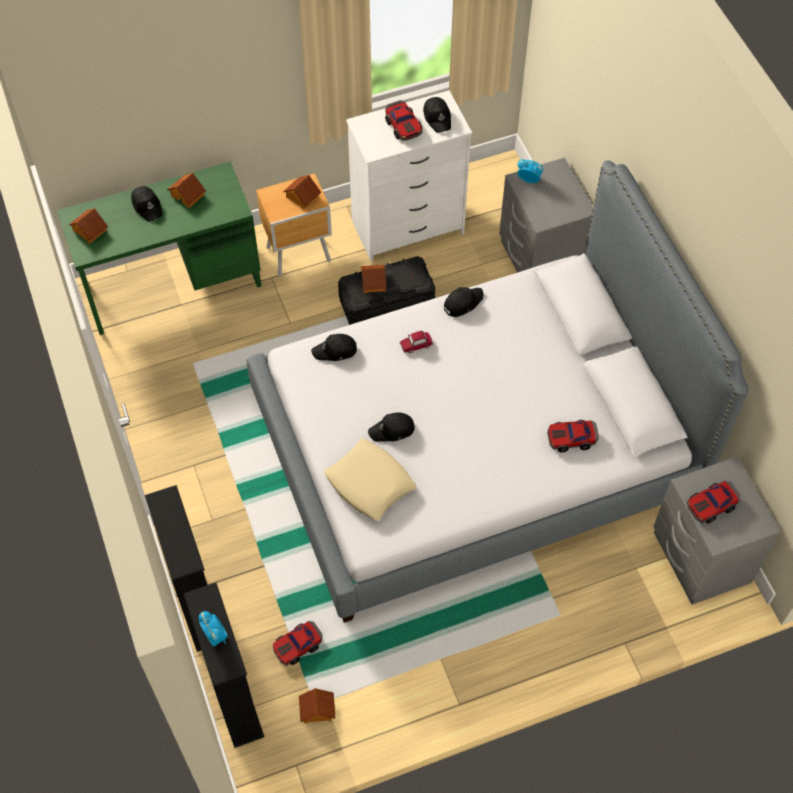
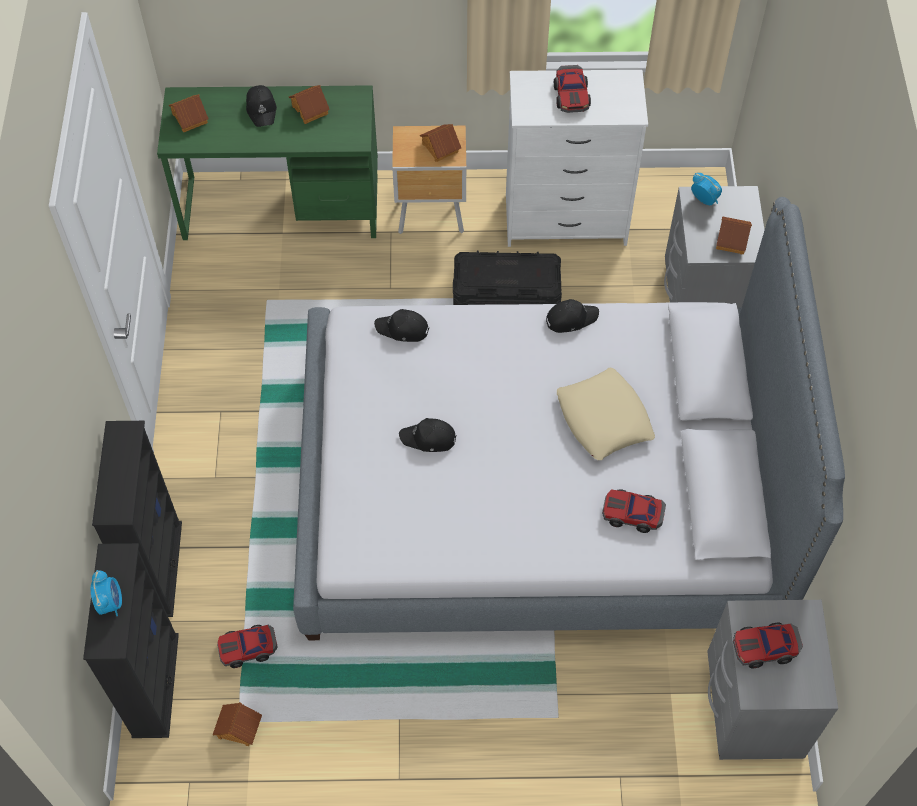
camera: 20 degrees right, 0 degrees up
(370, 483) = (378, 490): beige pillow -> beige pillow (604, 419)
(374, 282) = (493, 268): toy house -> toy house (732, 240)
(416, 344) = (497, 350): toy car -> none
(437, 117) = (615, 97): black cap -> none

